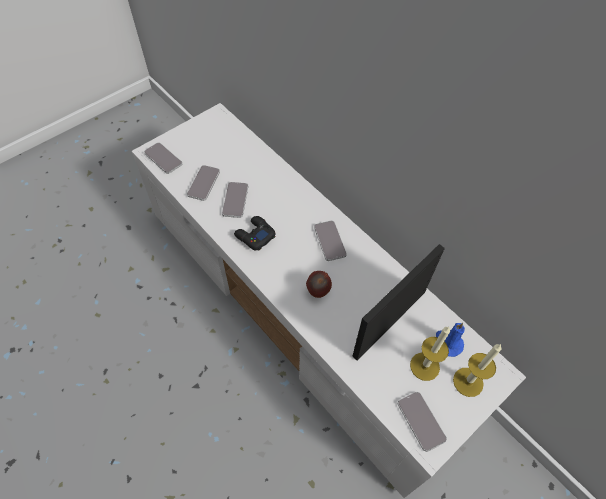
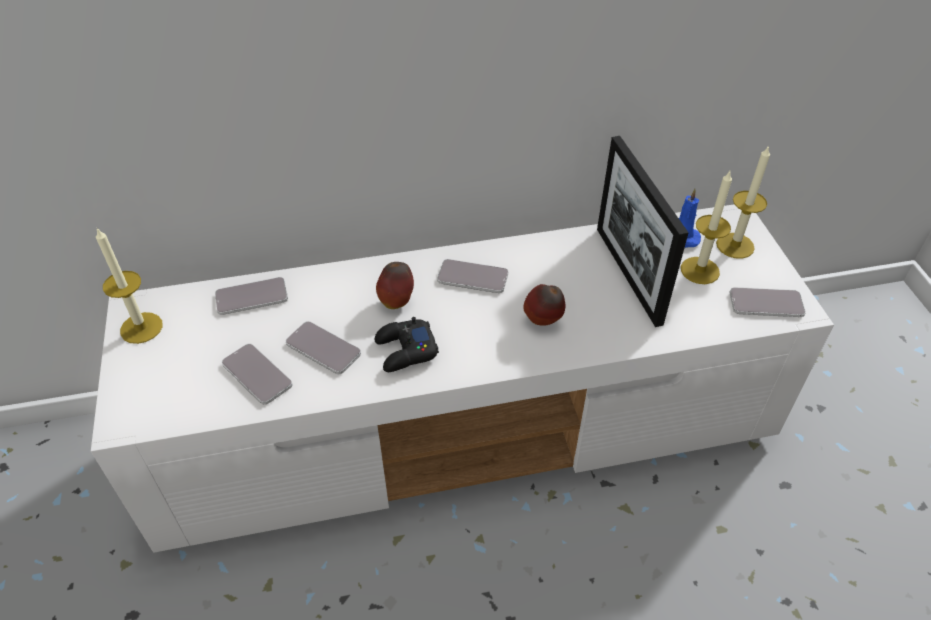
camera: 60 degrees left, 10 degrees down
(163, 158) = (155, 410): phone -> phone (251, 297)
(206, 125) = (141, 328): none -> candle
(287, 214) = (397, 301): none -> apple

